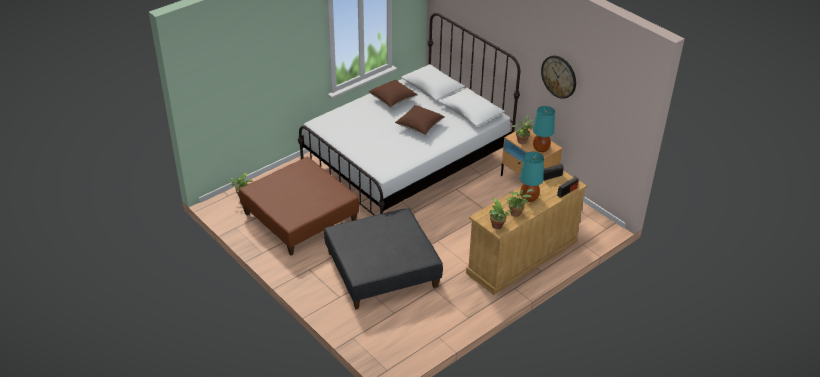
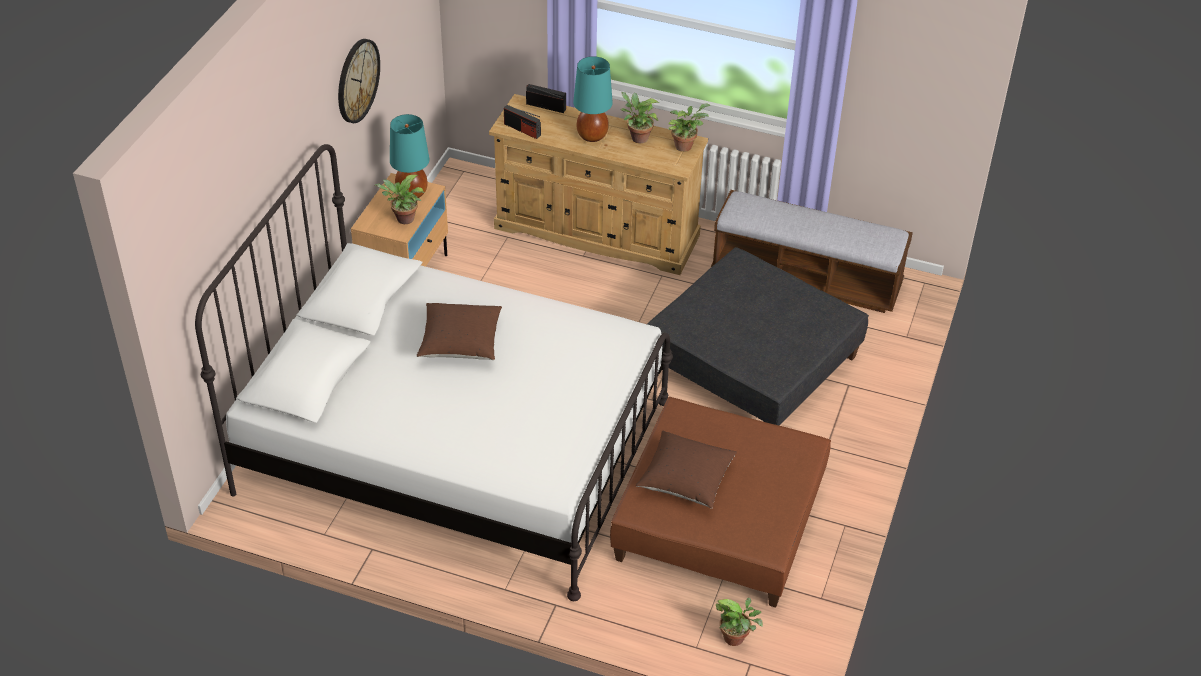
camera: 120 degrees left, 5 degrees up
(393, 99) = (395, 414): brown pillow -> brown pillow (685, 480)
(427, 321) = (806, 278): none -> bench

